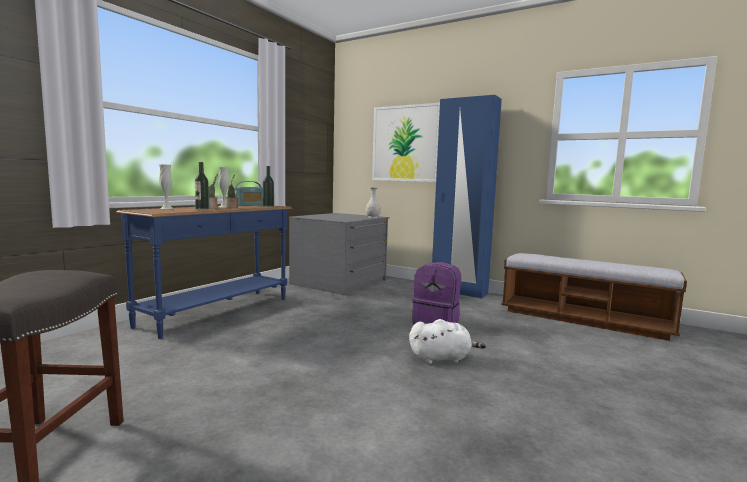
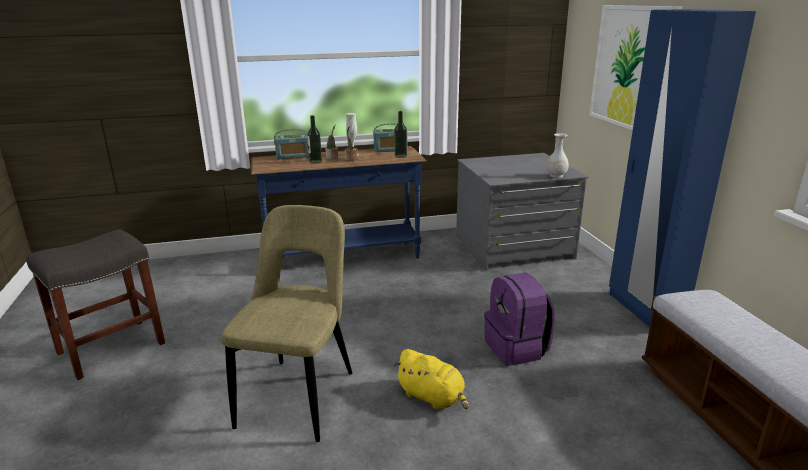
camera: 45 degrees right, 15 degrees up
(167, 208) = (293, 156): white vase -> radio
(354, 395) = (300, 395): none -> beige chair
(442, 358) = (433, 397): white plush toy -> yellow plush toy

